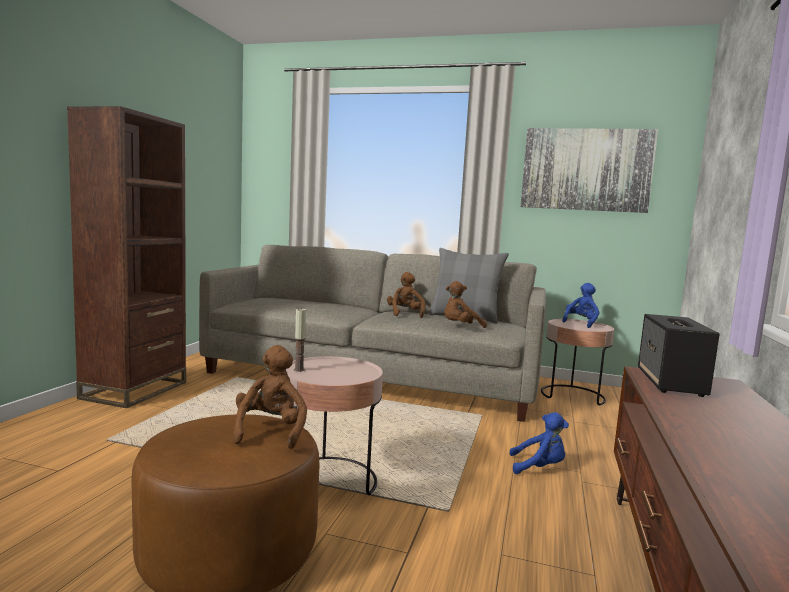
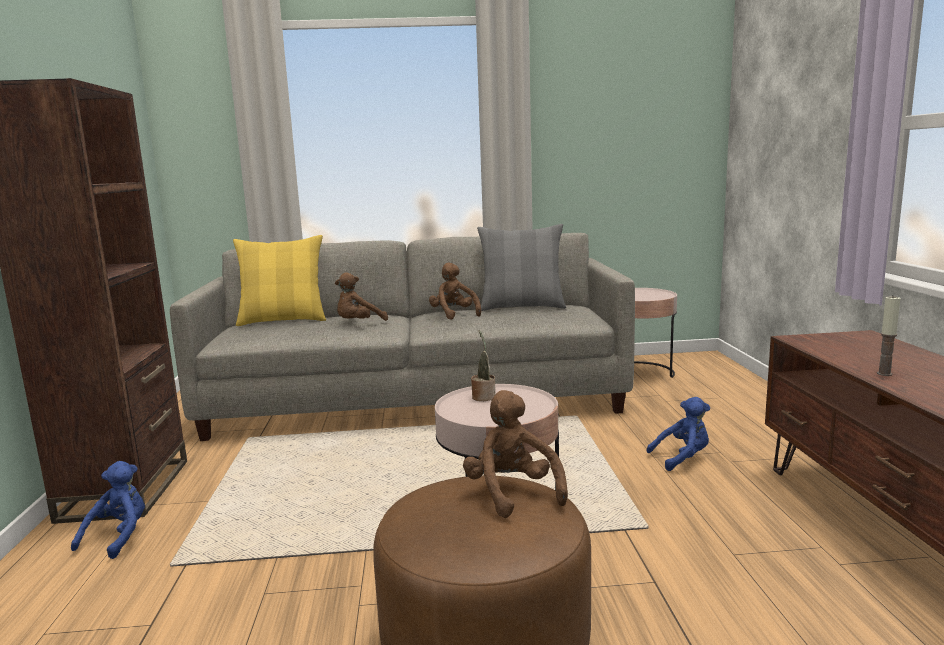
camera: 20 degrees left, 5 degrees up
(287, 299) = (283, 320): none -> yellow pillow
(299, 370) = (459, 412): candle -> candle (884, 373)
(334, 364) = (483, 396): none -> potted plant
(460, 327) = (538, 320): brown plush toy -> brown plush toy (358, 324)
(581, 323) = (636, 292): blue plush toy -> blue plush toy (119, 537)
(586, 170) = (616, 115): picture -> none
(671, 383) = (832, 346): speaker -> none

